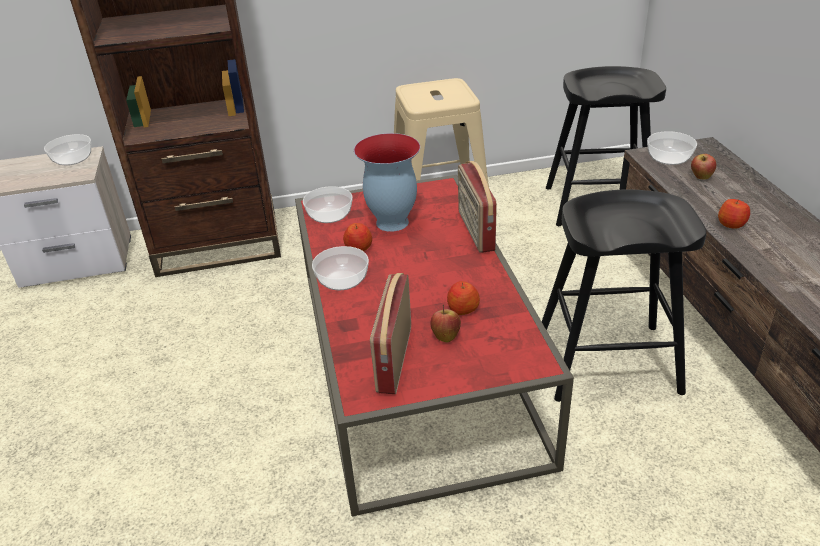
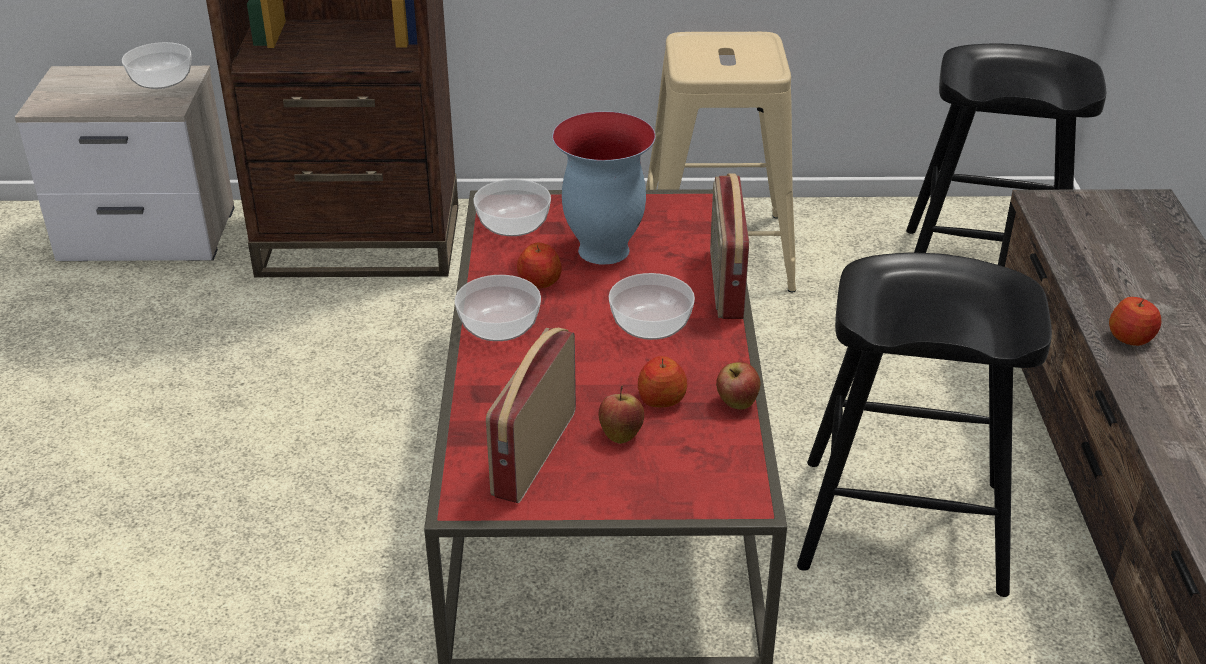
camera: 10 degrees right, 0 degrees up
(669, 158) = (1080, 214): bowl -> bowl (652, 324)
(701, 177) = (1117, 254): apple -> apple (736, 404)

